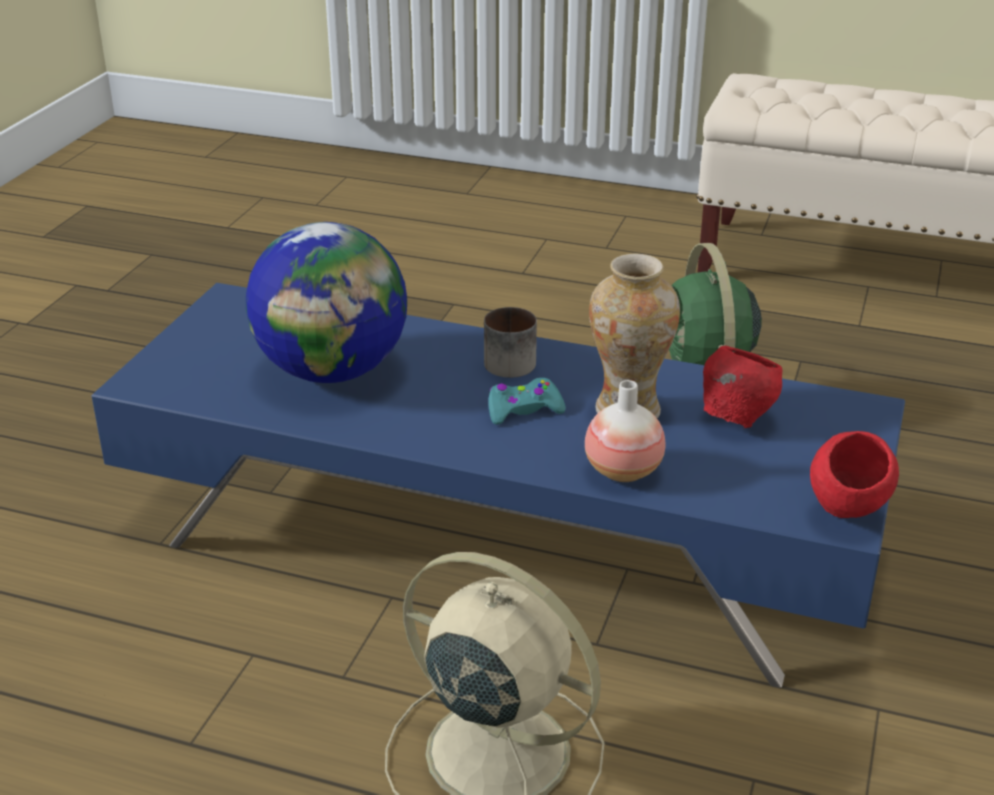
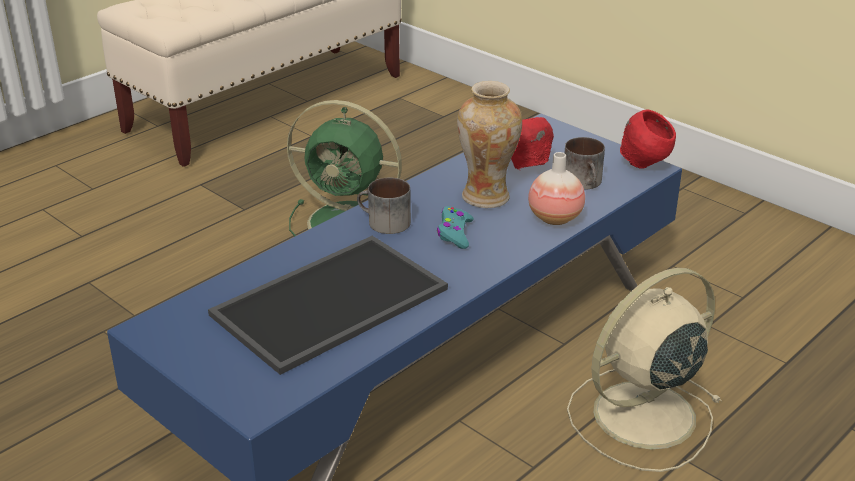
camera: 65 degrees left, 0 degrees up
(333, 371) = (330, 300): globe -> tray
(741, 475) = (585, 182): none -> mug

